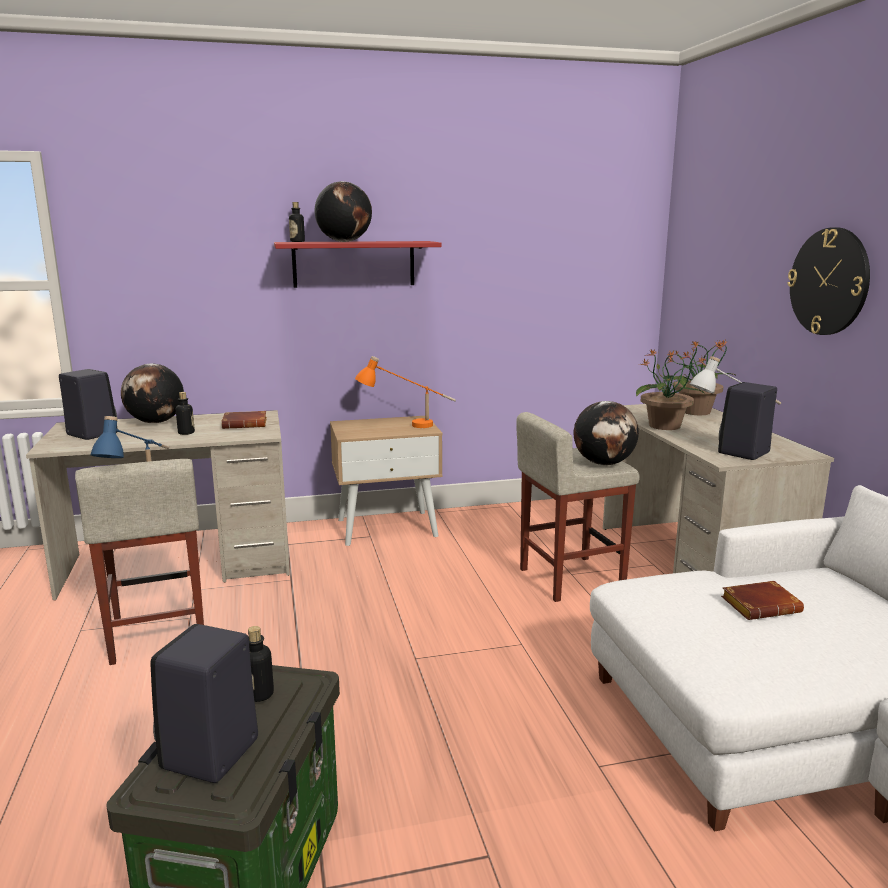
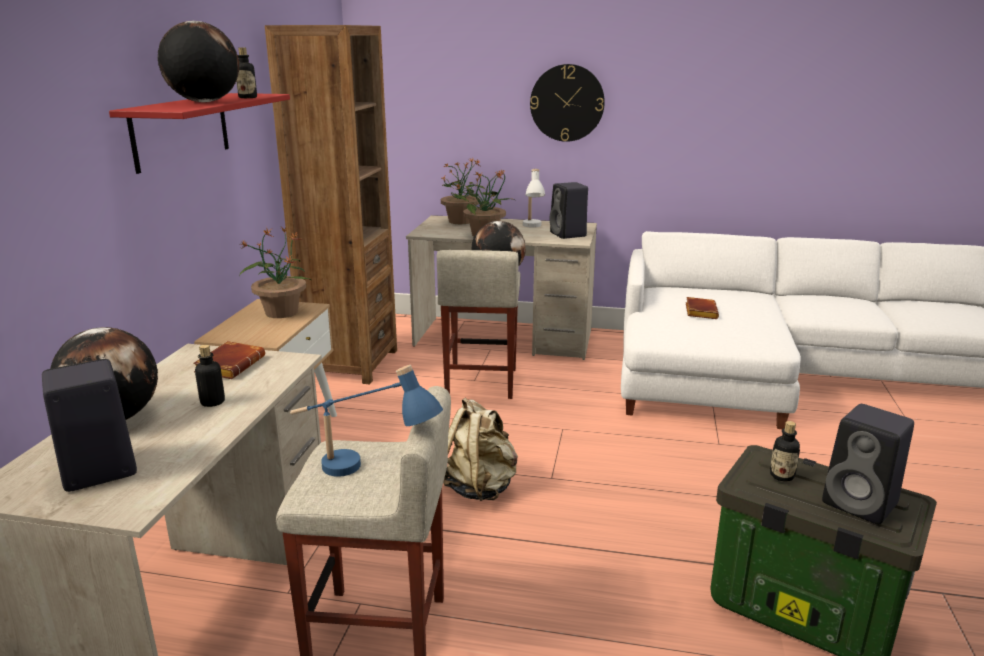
camera: 65 degrees left, 5 degrees up
(297, 241) = (145, 107): bottle -> bottle (248, 97)
(372, 625) = (480, 487): none -> beige backpack
(406, 426) = (281, 312): orange table lamp -> potted plant
(532, 515) = (350, 363): none -> brown bookcase

